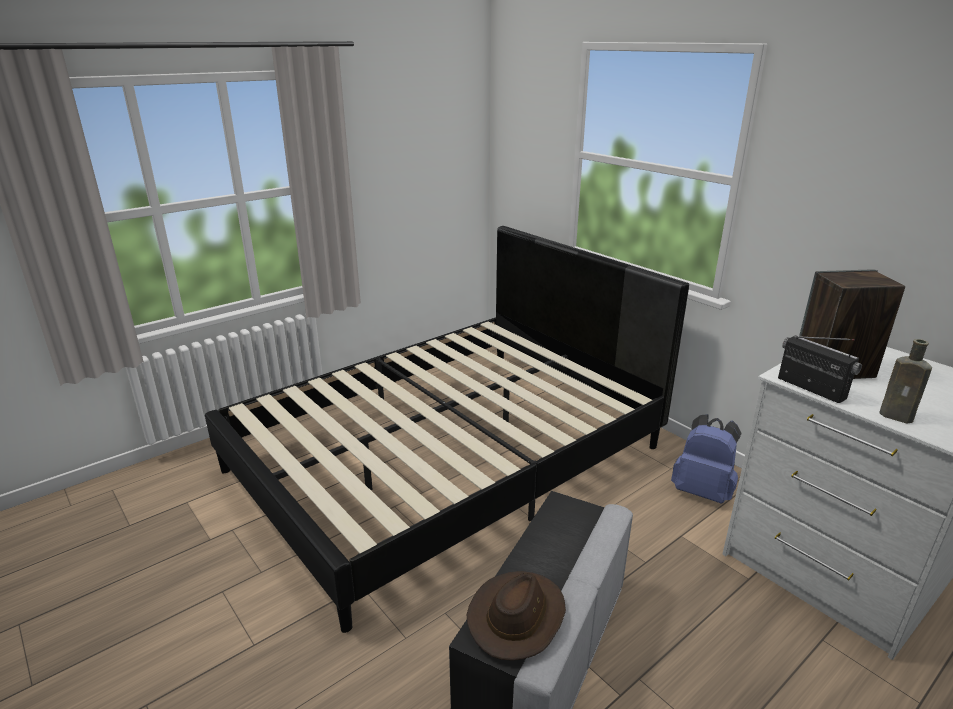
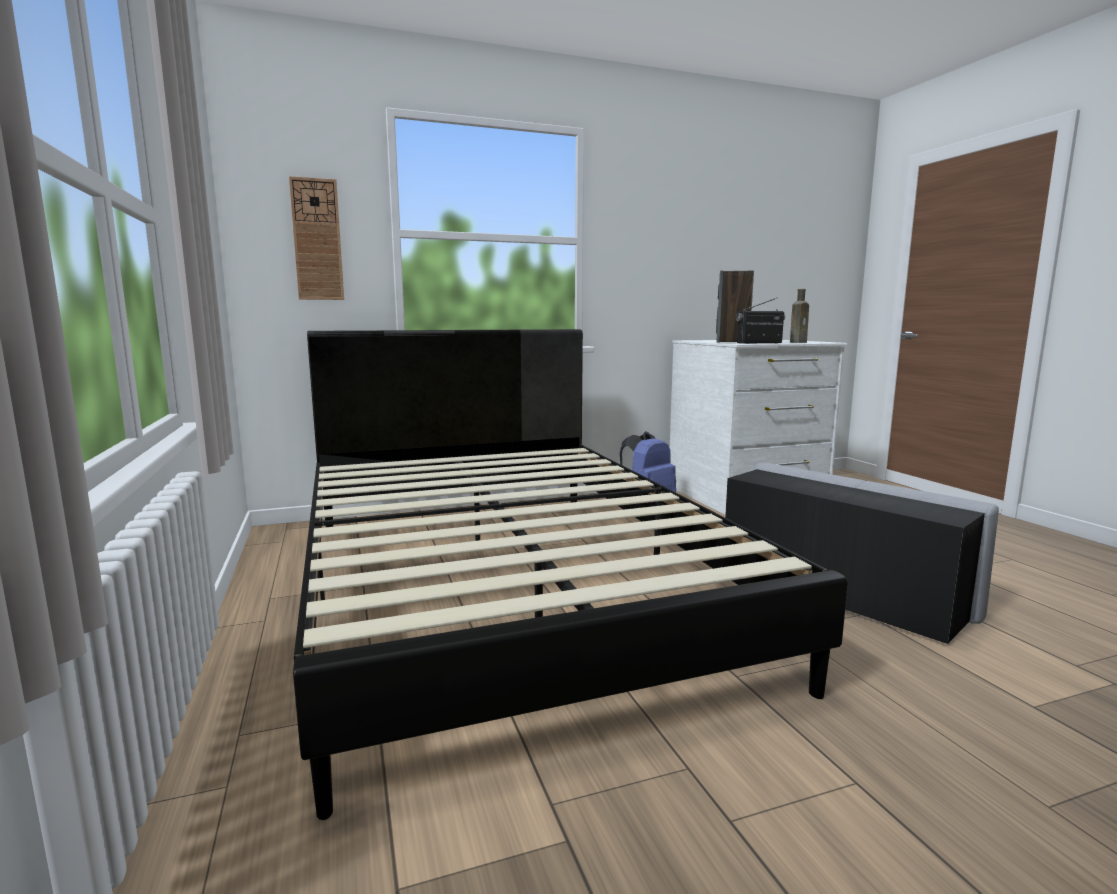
camera: 70 degrees left, 15 degrees down
(517, 616) = (916, 500): brown hat -> none
(532, 154) = (317, 240): none -> wall clock

